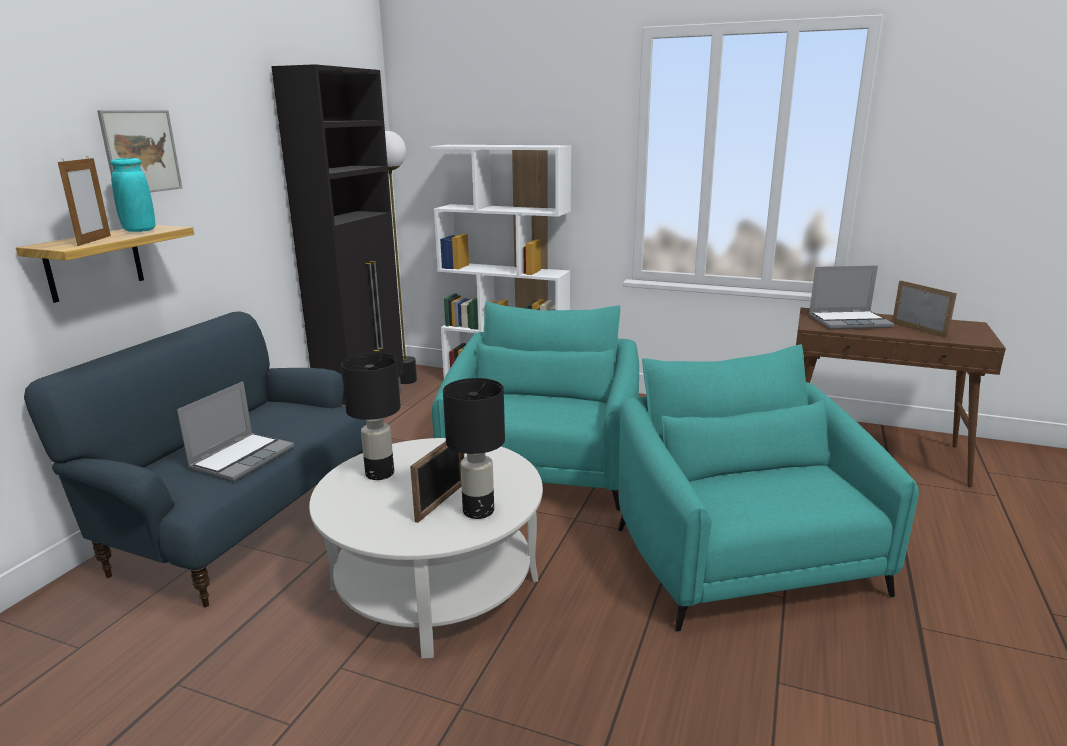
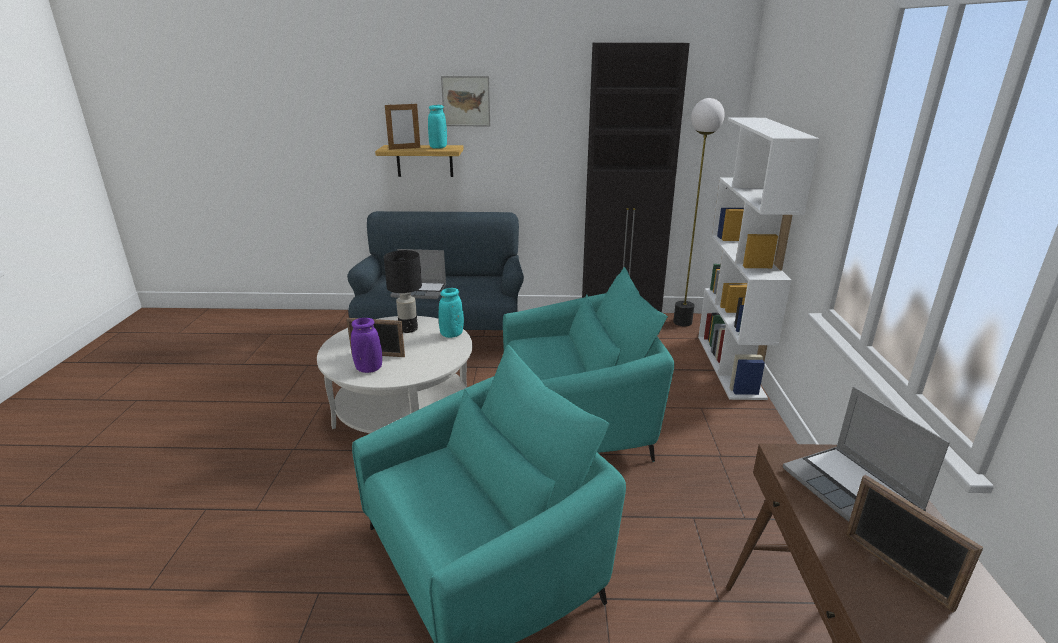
camera: 70 degrees right, 5 degrees up
(428, 447) = (452, 334): none -> turquoise vase
(479, 511) = (369, 369): black table lamp -> purple vase
(919, 329) = (896, 570): picture frame -> picture frame turned 105 degrees clockwise

